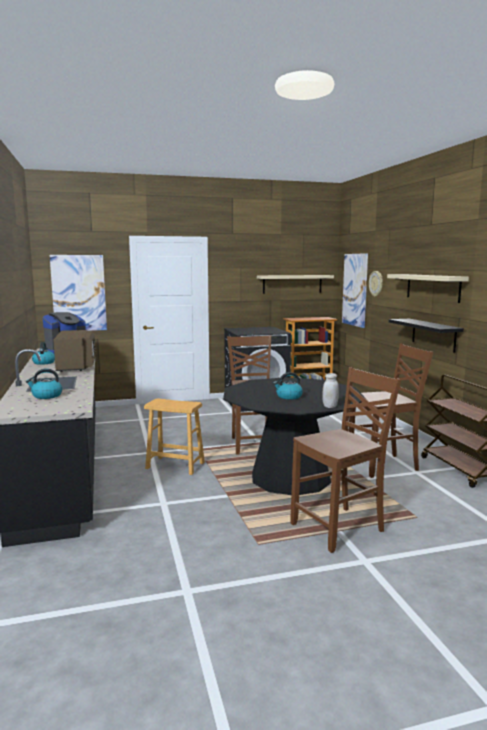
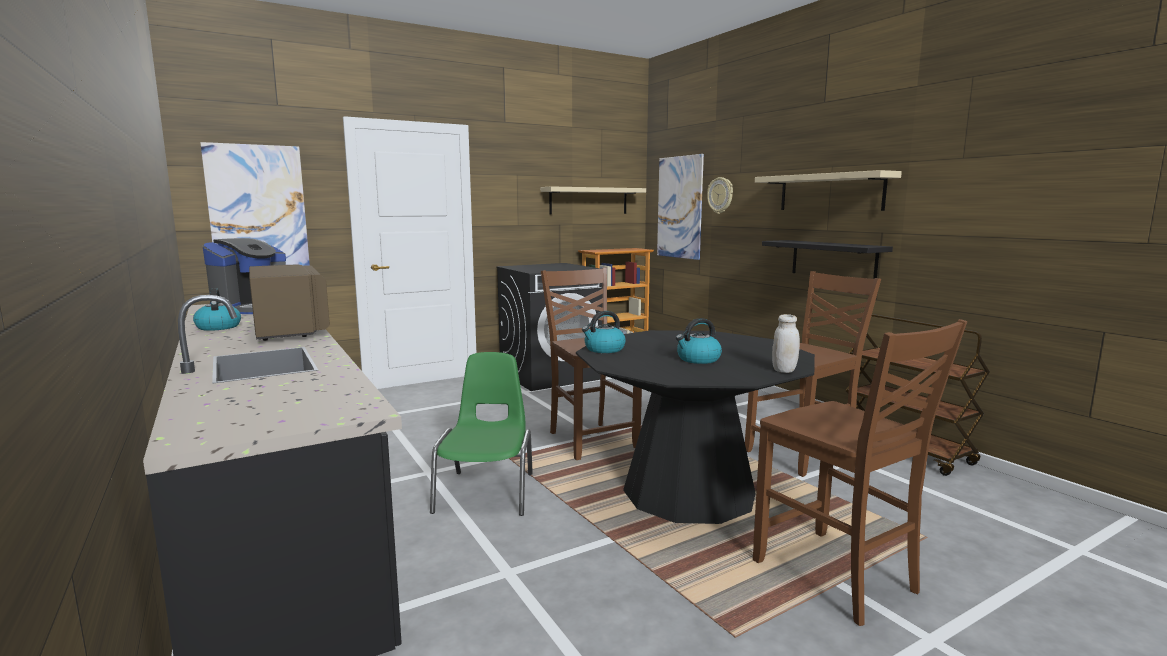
camera: 15 degrees left, 0 degrees up
(46, 396) = (267, 389): kettle -> kettle (604, 349)
(175, 465) = (487, 492): brown stool -> green chair
(340, 528) = (837, 577): brown chair -> brown chair turned 105 degrees clockwise

